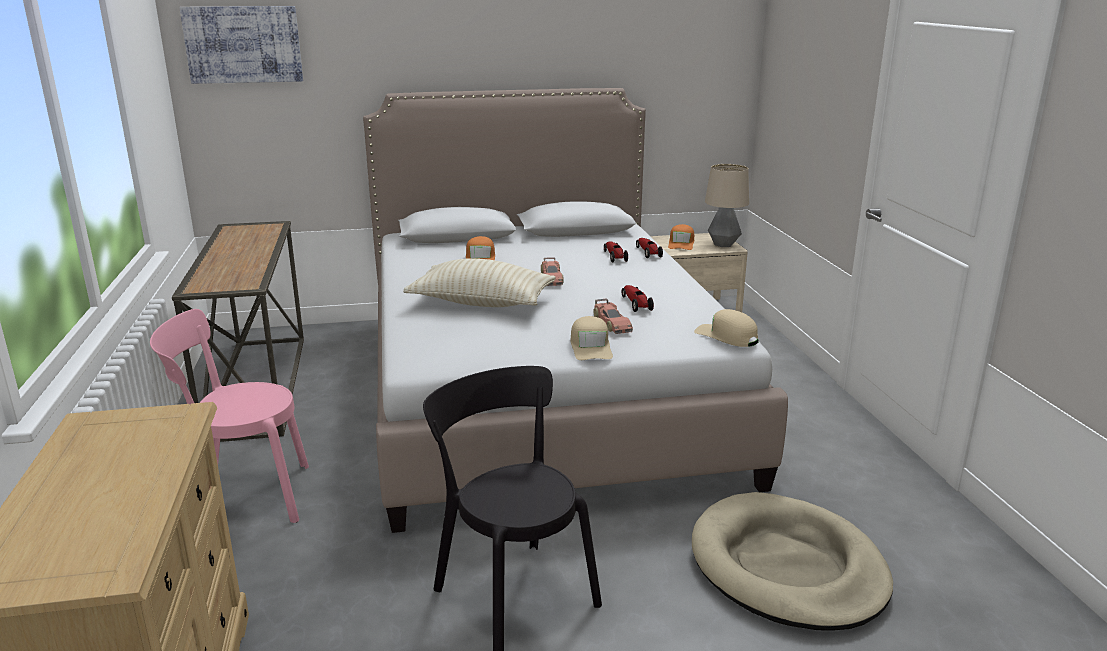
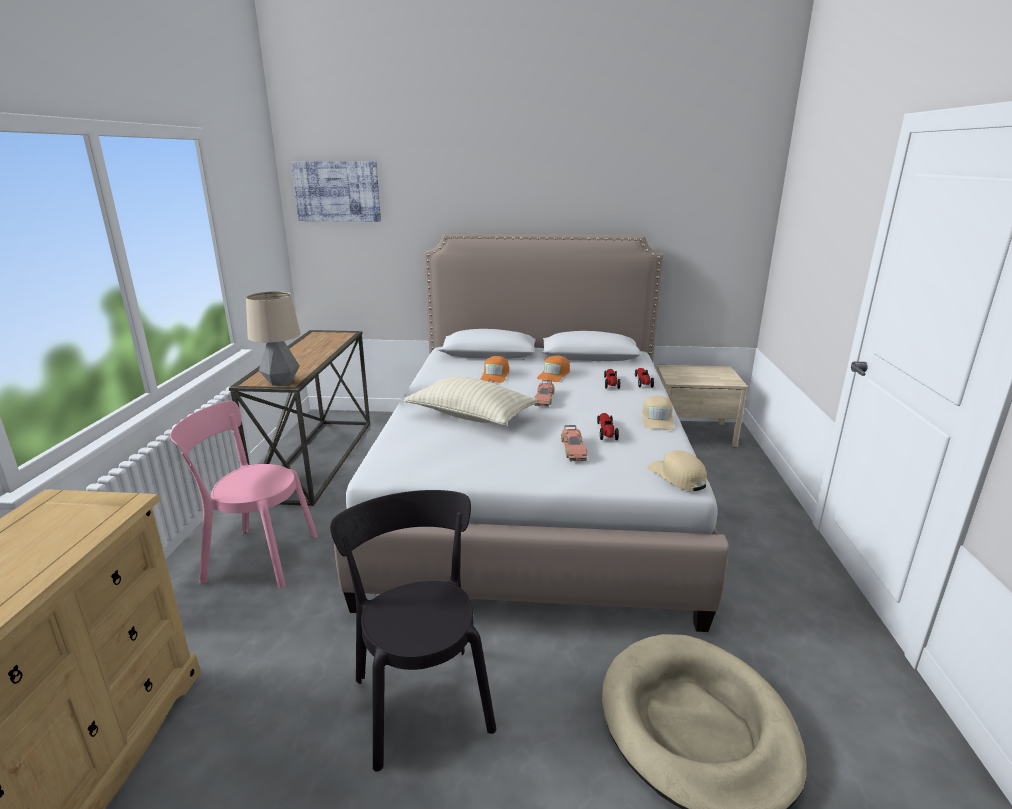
camera: 15 degrees right, 0 degrees up
(591, 347) = (541, 472): beige cap -> beige cap (657, 419)
(681, 243) = (688, 374): orange cap -> orange cap (554, 374)
(723, 244) = (726, 378): table lamp -> table lamp (281, 382)

